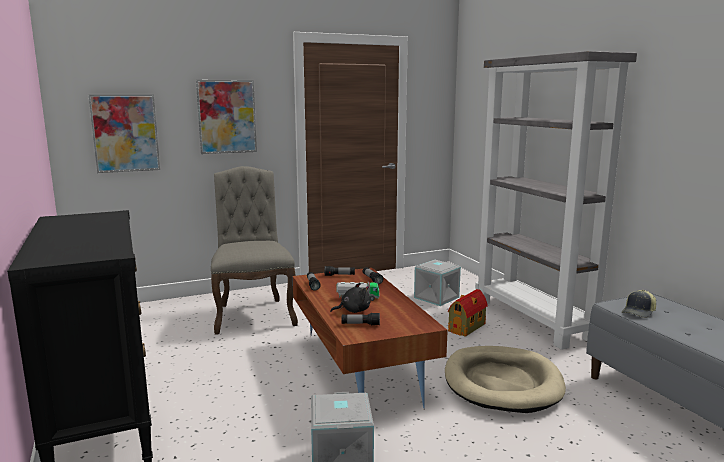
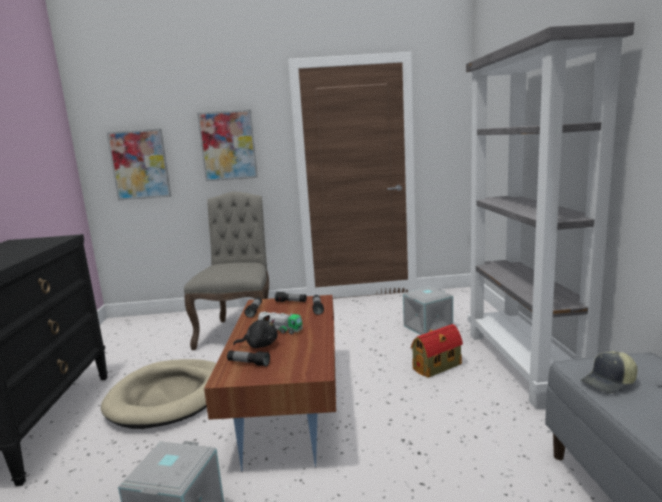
camera: 20 degrees right, 0 degrees up
(502, 383) = (430, 446): beige dog bed -> beige dog bed (169, 396)

